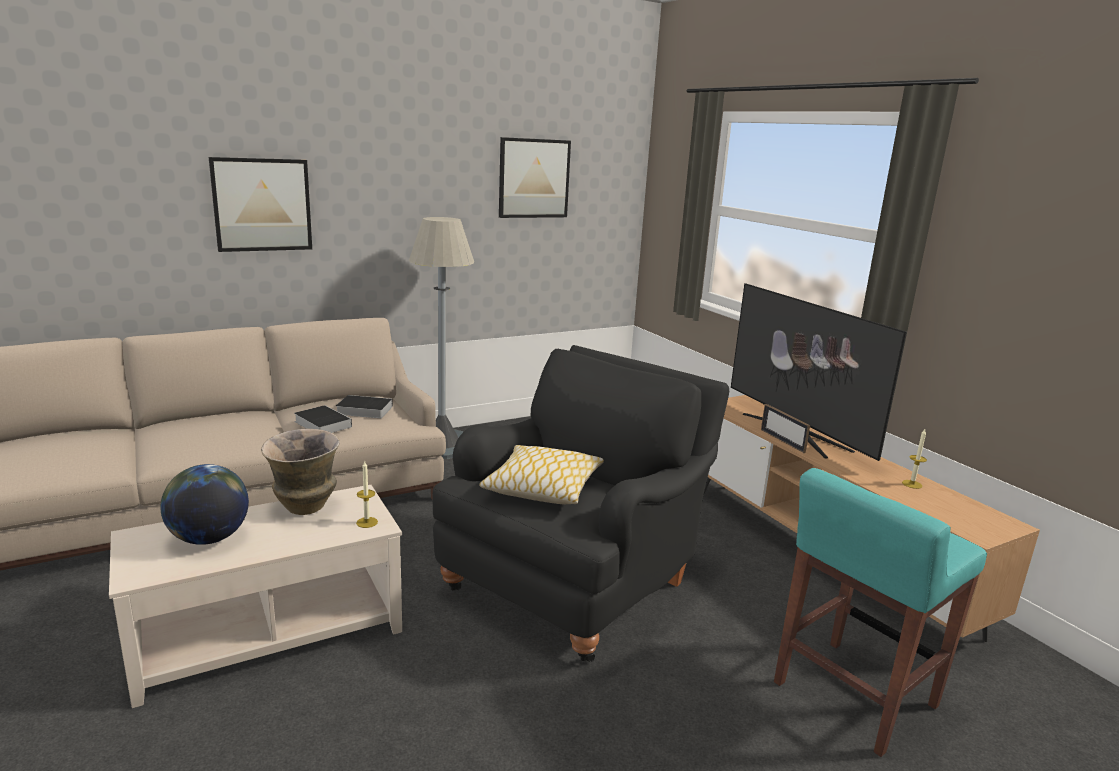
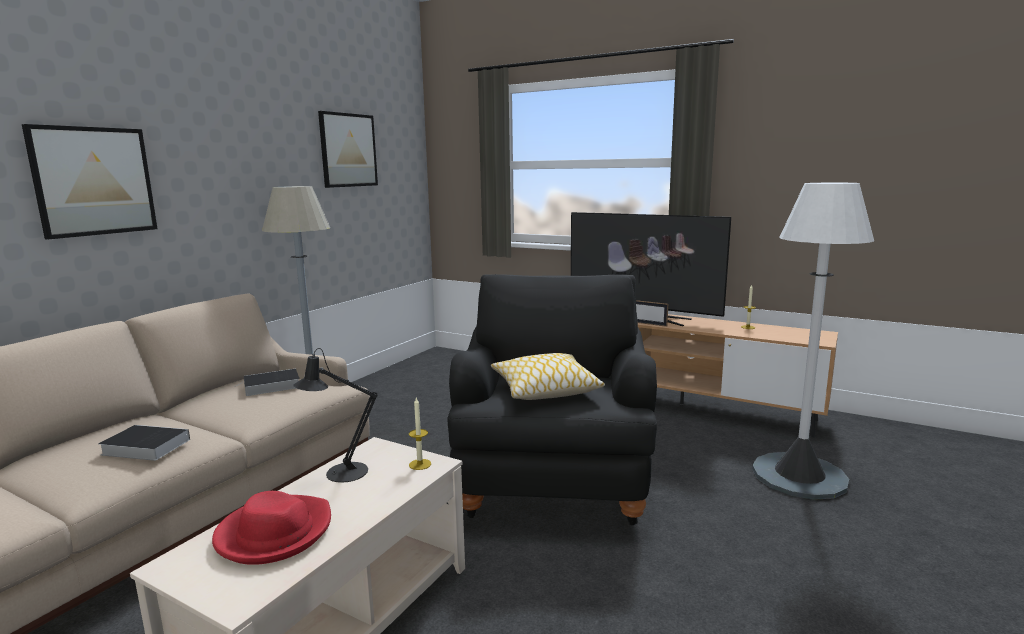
camera: 30 degrees left, 5 degrees down
(209, 538) = (274, 533): globe -> red hat
(305, 508) = (340, 473): vase -> black table lamp
(321, 423) = (242, 406): book -> book (143, 447)
(852, 695) = (799, 476): turquoise stool -> white floor lamp

